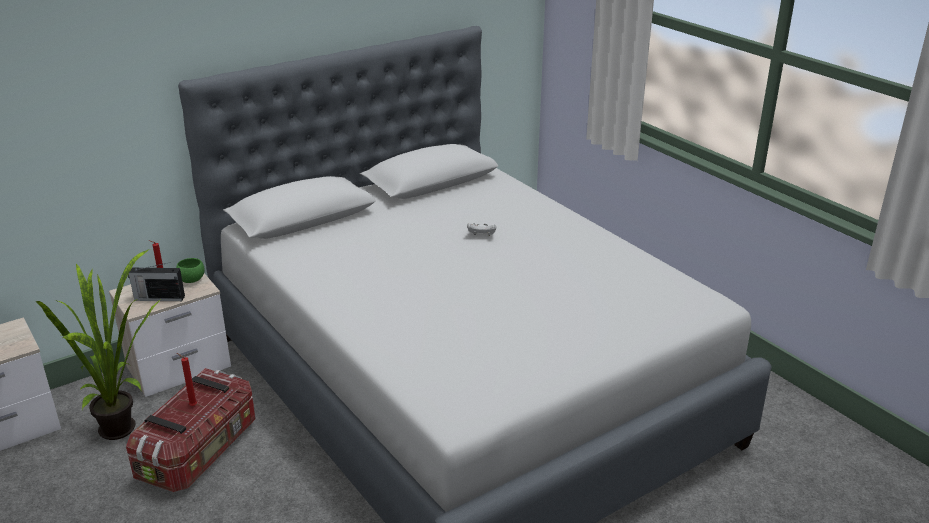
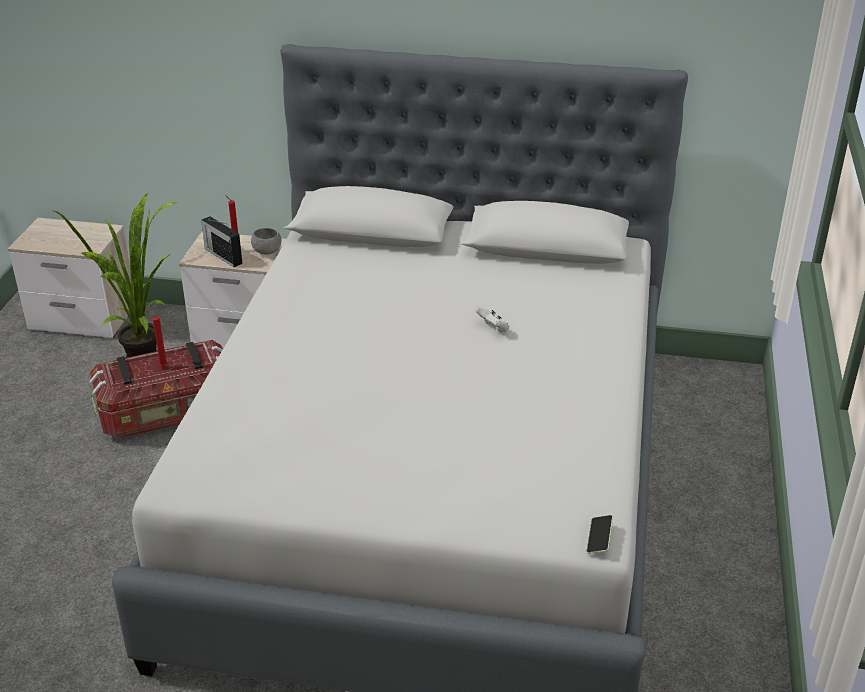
camera: 45 degrees right, 5 degrees up
(192, 280) = (267, 251): green bowl -> grey bowl
(719, 304) = (599, 539): none -> phone

